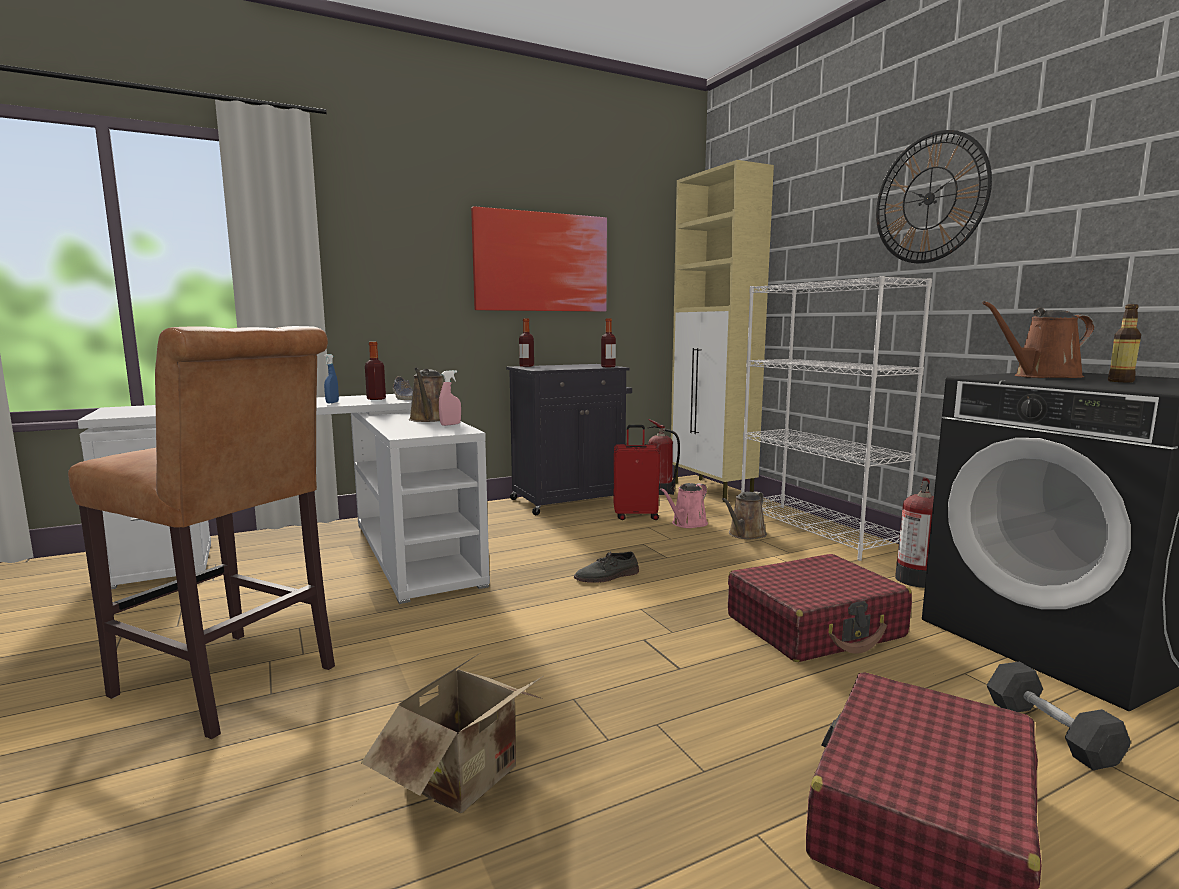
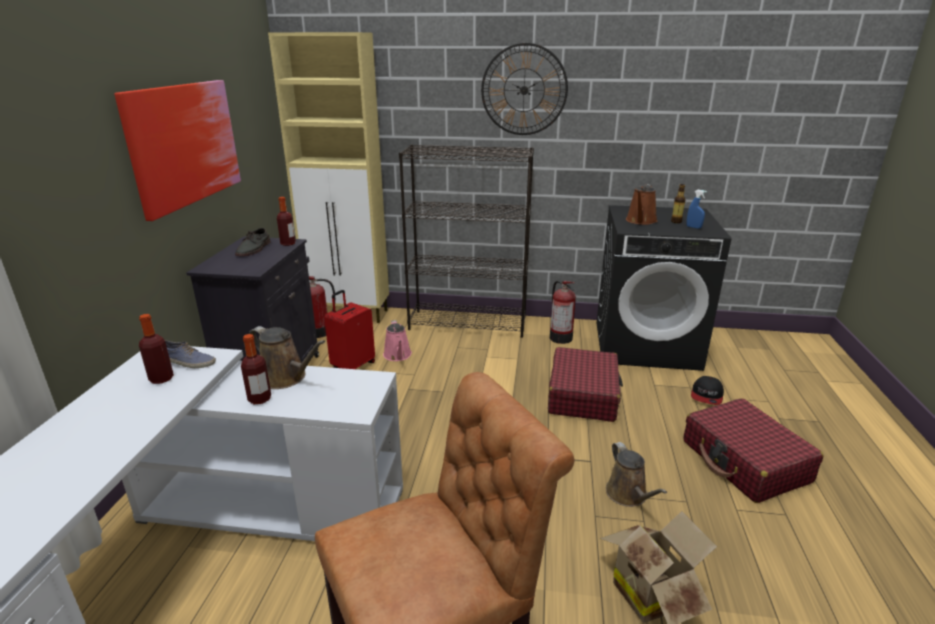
camera: 55 degrees left, 15 degrees up
(332, 402) = (142, 411): blue spray bottle -> blue spray bottle (693, 227)
(450, 424) = (333, 376): pink spray bottle -> none
(526, 366) = (208, 265): bottle -> bottle (259, 399)
(607, 576) = (445, 429): grey shoe -> grey shoe (254, 249)
(745, 535) = (444, 347): brown watering can -> brown watering can (628, 495)
(817, 530) = (468, 323): white bookcase -> black bookcase
(1050, 732) = (707, 396): grey dumbbell -> cap

